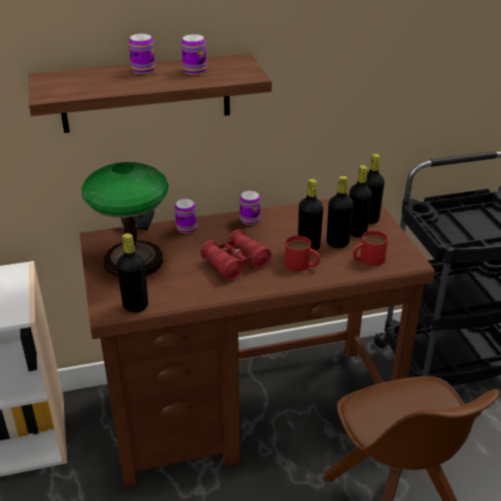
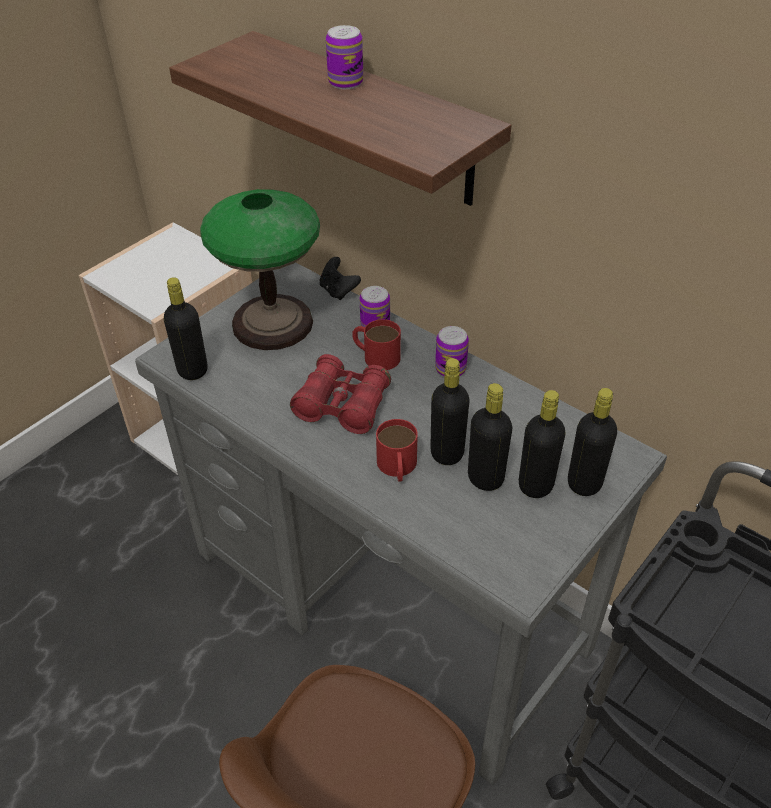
camera: 55 degrees right, 10 degrees up
(194, 71) = (388, 112): can -> none
(251, 409) = (390, 597): brown desk -> grey desk
(367, 259) = (477, 530): red mug -> red mug (375, 355)

